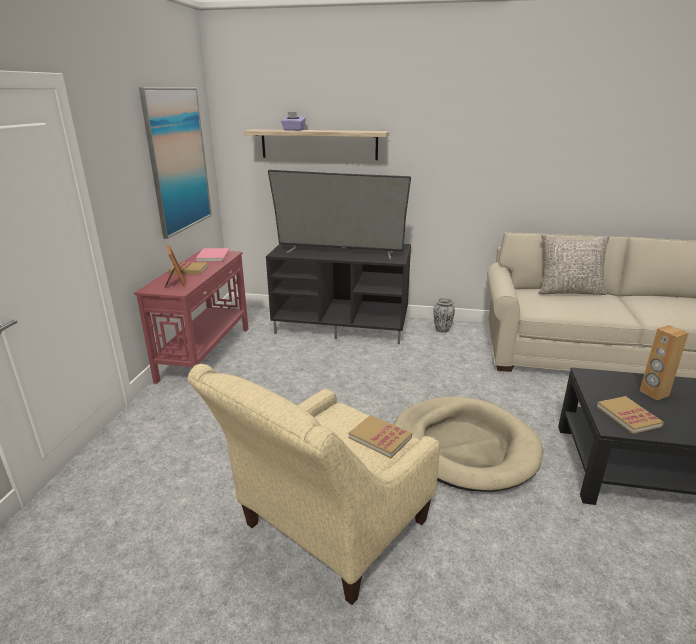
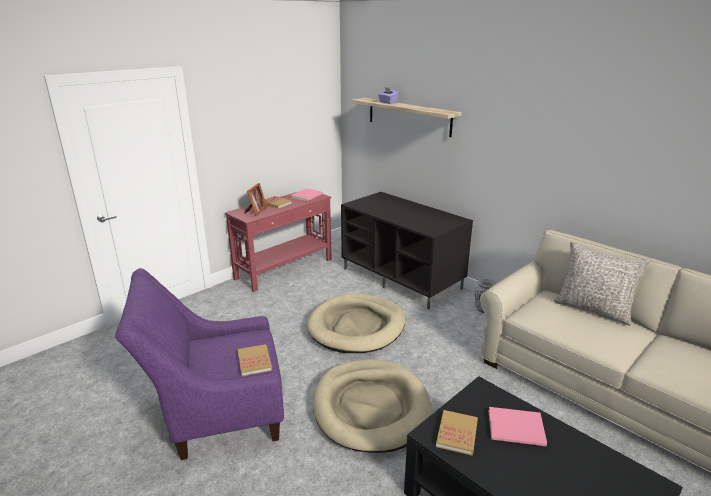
camera: 35 degrees right, 0 degrees up
(178, 160) = (292, 119): picture -> none
(326, 531) = (217, 414): beige armchair -> purple armchair
(339, 252) = (399, 214): television -> none
(357, 381) = (357, 326): none -> beige dog bed
(653, 393) = (518, 429): brown speaker -> pink book

